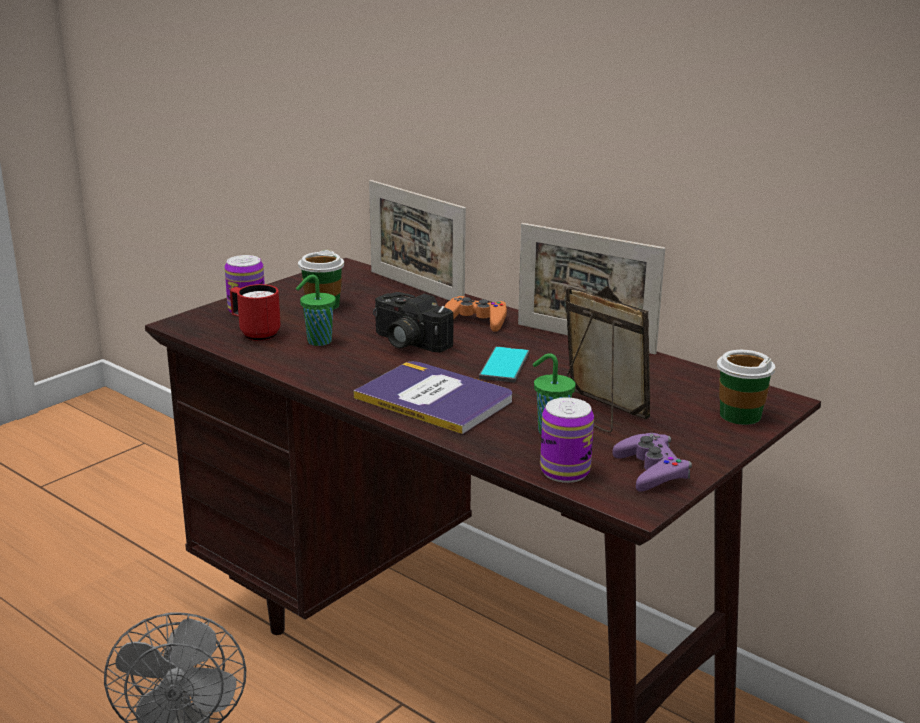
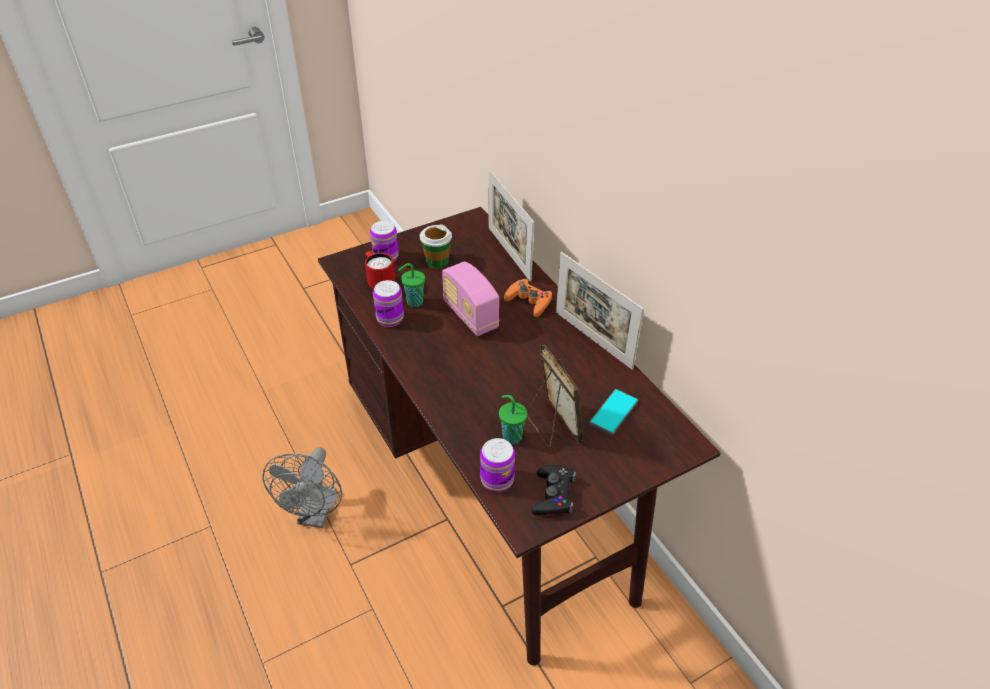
camera: 20 degrees right, 20 degrees up
(295, 360) = (390, 318): none -> can
(407, 342) = (470, 315): camera -> radio
(435, 398) = (456, 382): book -> none
(505, 365) = (521, 357): phone -> phone (614, 412)
(651, 470) = (553, 495): purple game controller -> black game controller
(740, 415) = (650, 453): cup -> none

